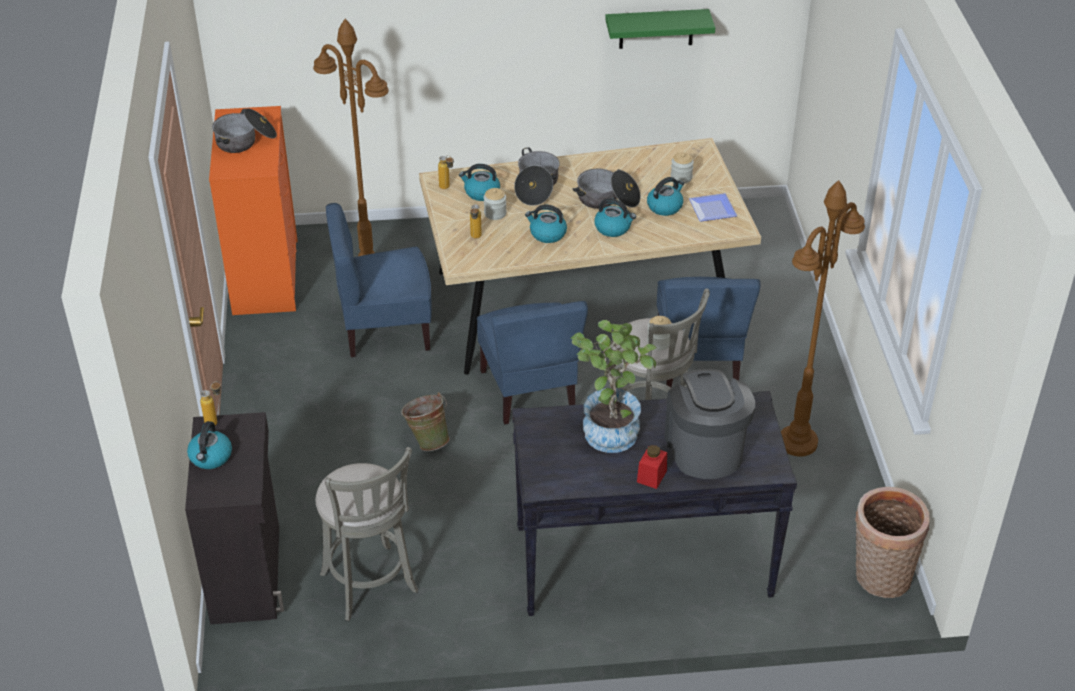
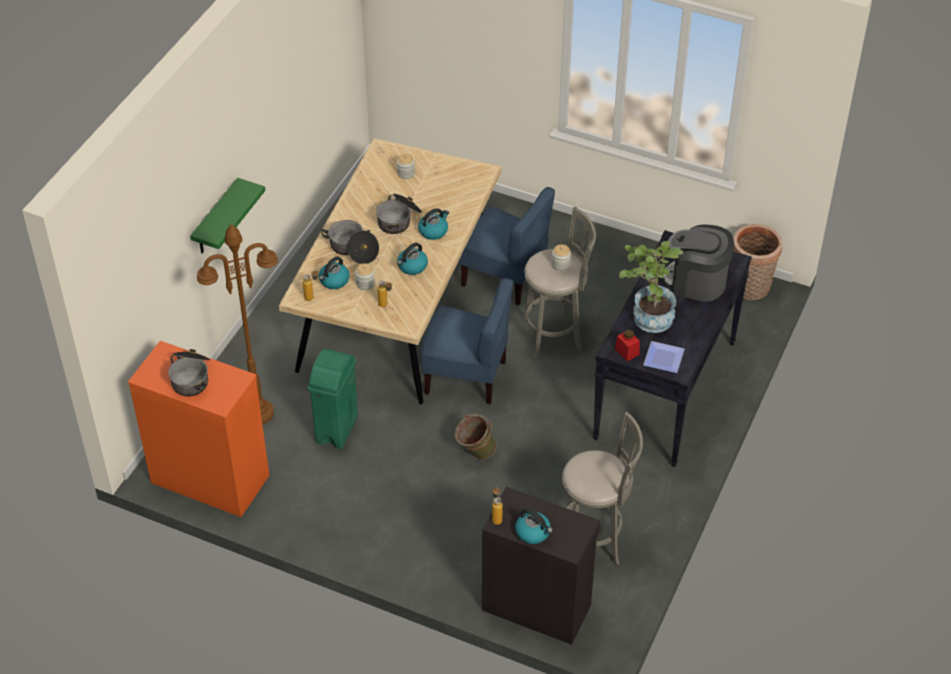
camera: 60 degrees left, 5 degrees up
(385, 330) = (336, 430): blue chair -> green trash can
(651, 476) = (704, 316): red jar -> red jar (627, 352)
(656, 28) = (304, 90): green shelf -> green shelf (216, 219)
(665, 206) = (431, 195): kettle -> none
(711, 210) = (454, 176): plate -> plate (664, 359)
(797, 442) = (614, 268): brown floor lamp -> none

